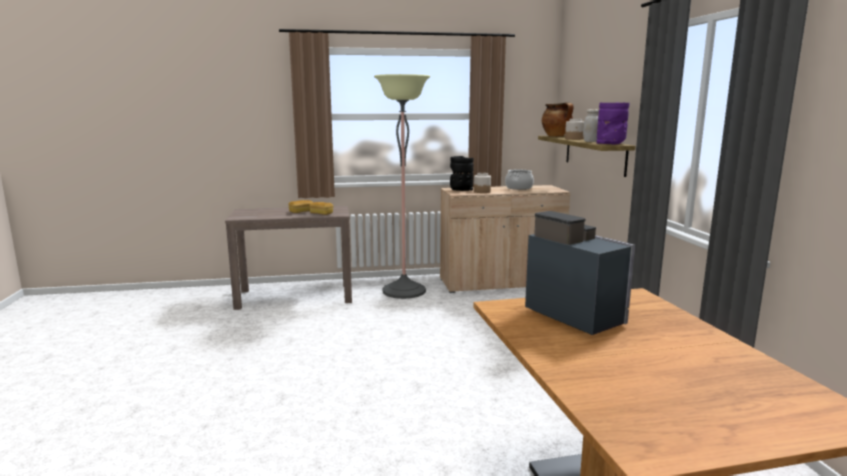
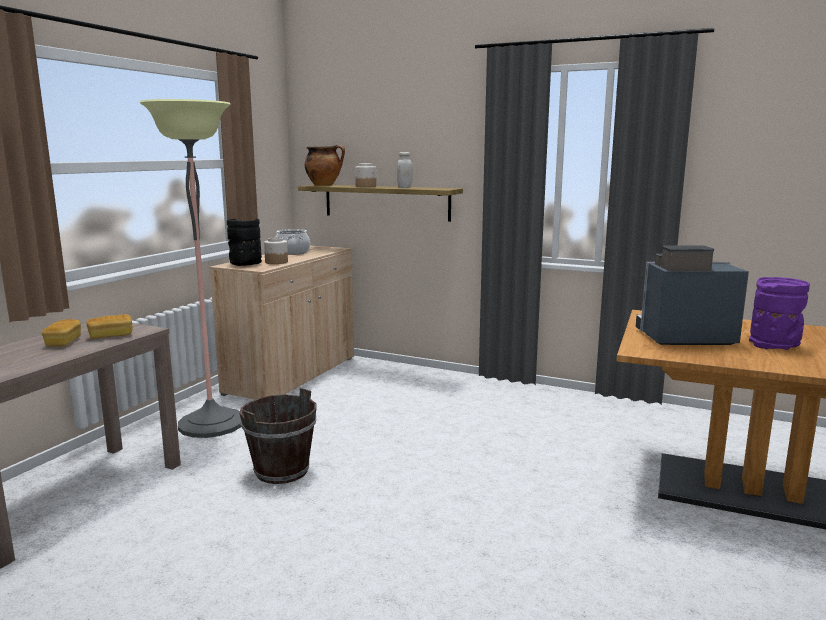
camera: 55 degrees left, 0 degrees up
(377, 325) = (281, 471): none -> brown bucket
(611, 144) = (438, 188): purple vase -> purple vase (775, 345)

